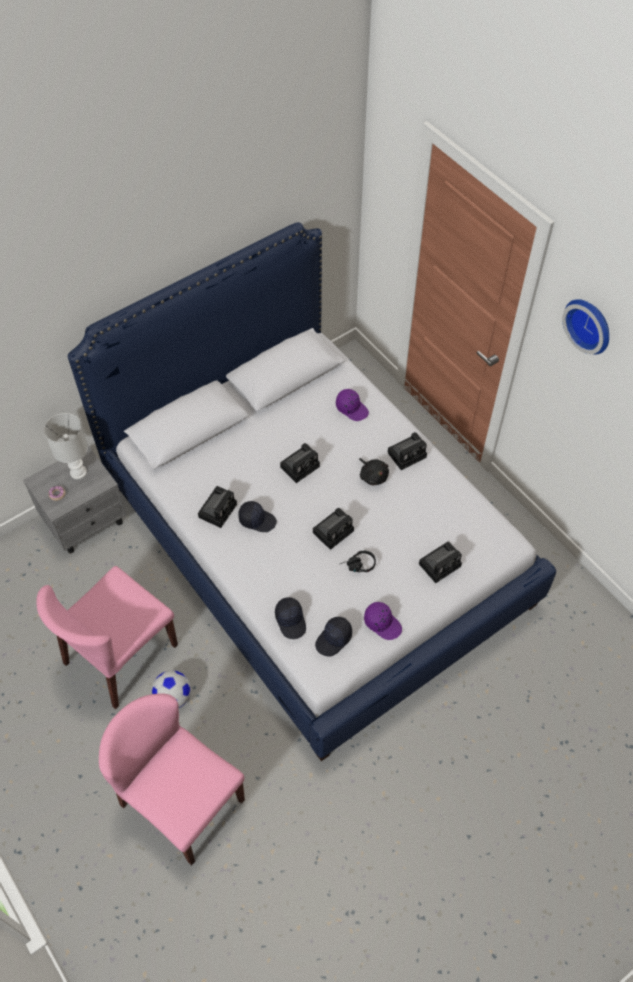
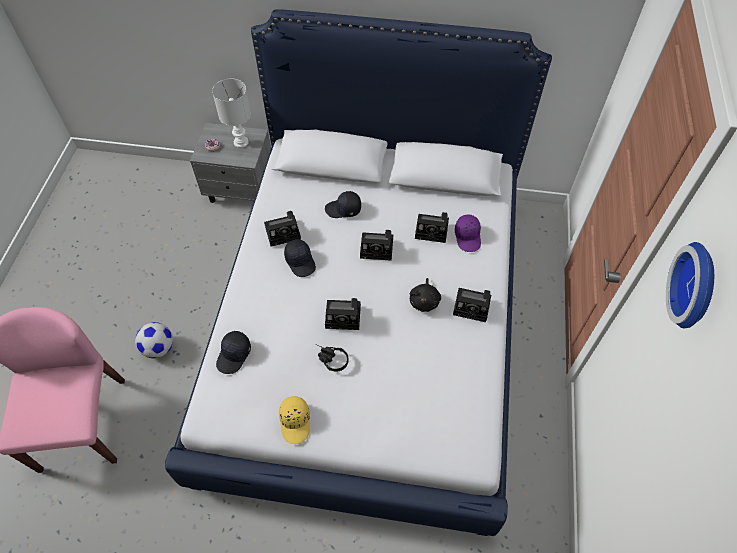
camera: 45 degrees right, 0 degrees up
(120, 655) = (162, 291): pink chair -> none
(334, 639) = (245, 399): black cap -> black cap (343, 209)
(383, 623) = (296, 422): purple cap -> yellow cap
(440, 564) = (397, 418): camera -> camera (433, 230)

